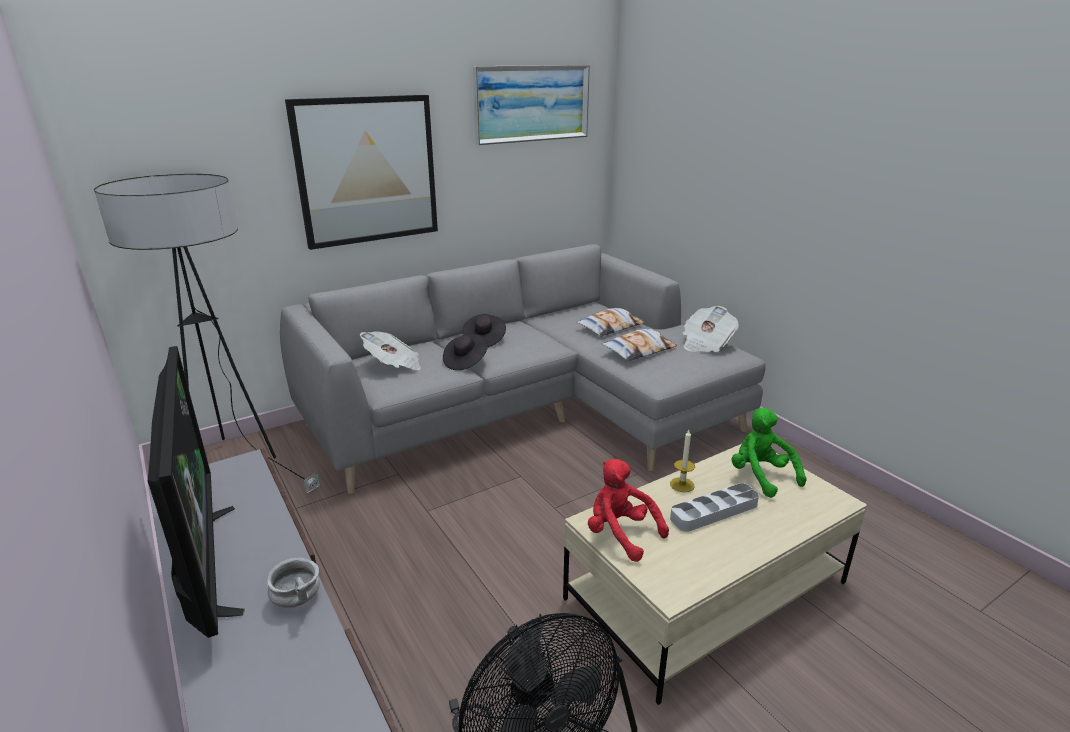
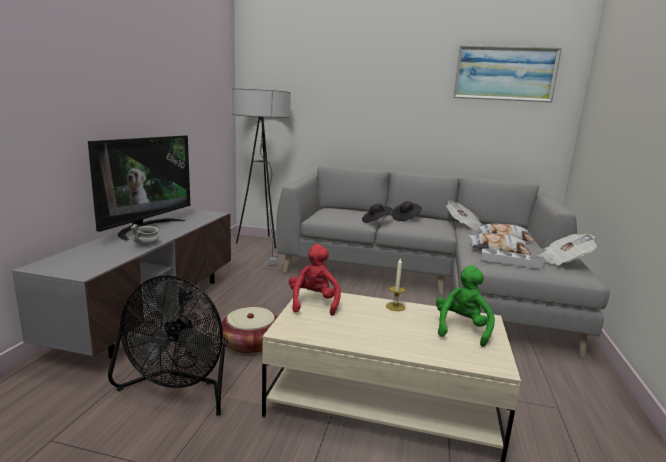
camera: 45 degrees right, 10 degrees down
(367, 170) = (376, 104): picture -> none
(394, 365) = (339, 213): newspaper -> newspaper (463, 225)
(498, 630) = (251, 343): none -> basket
(714, 511) = (387, 323): grey tray -> grey tray (511, 262)

